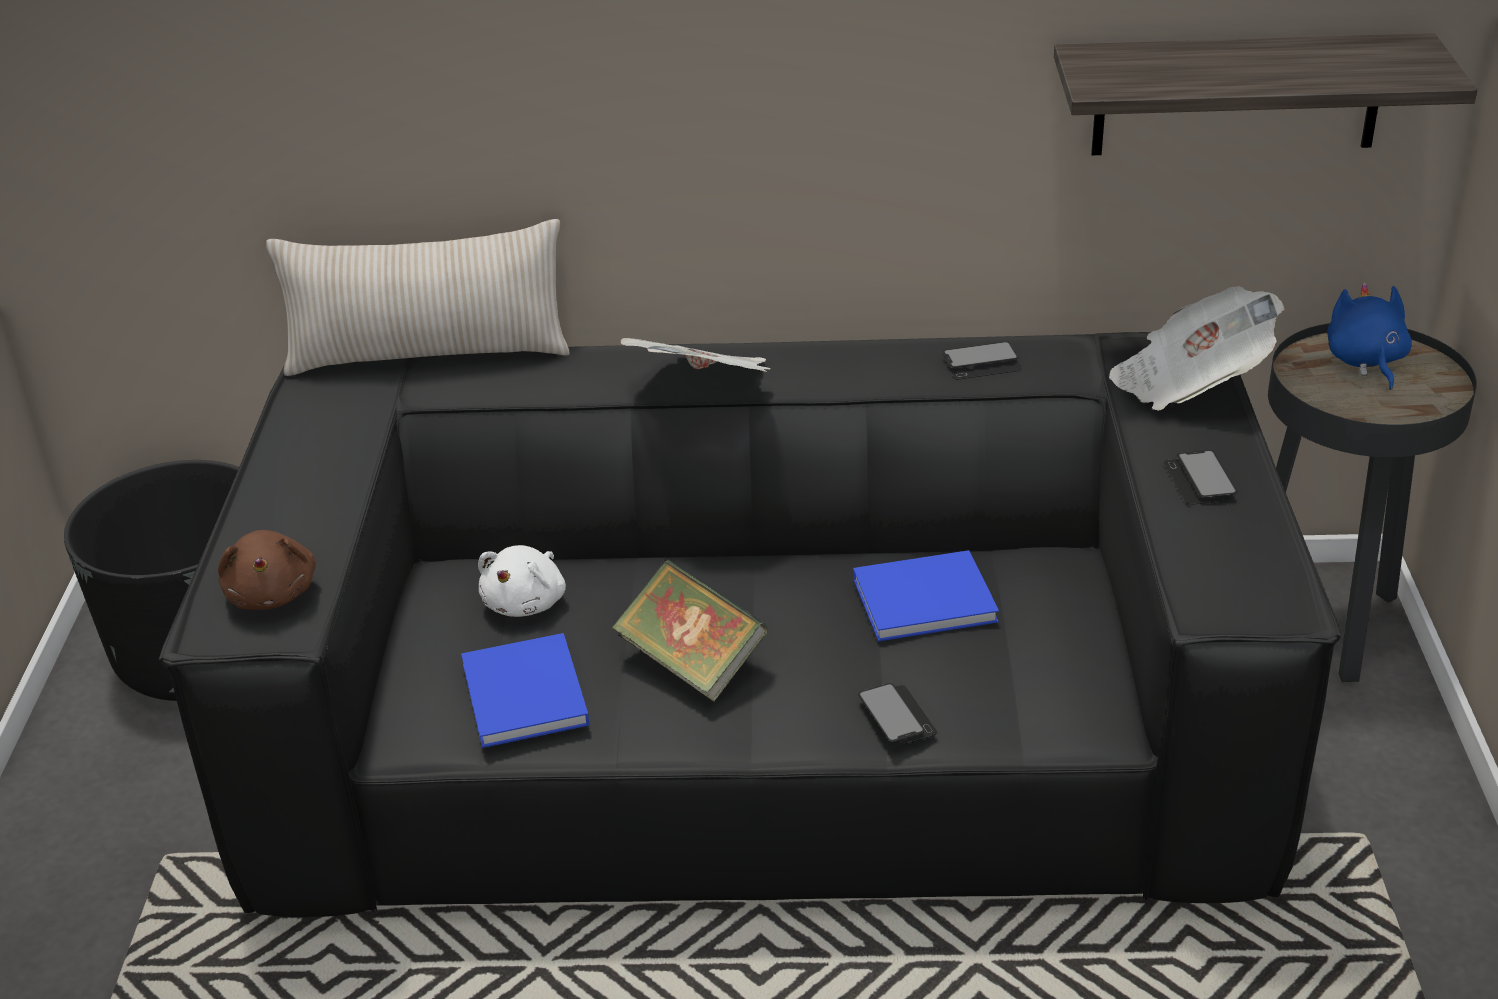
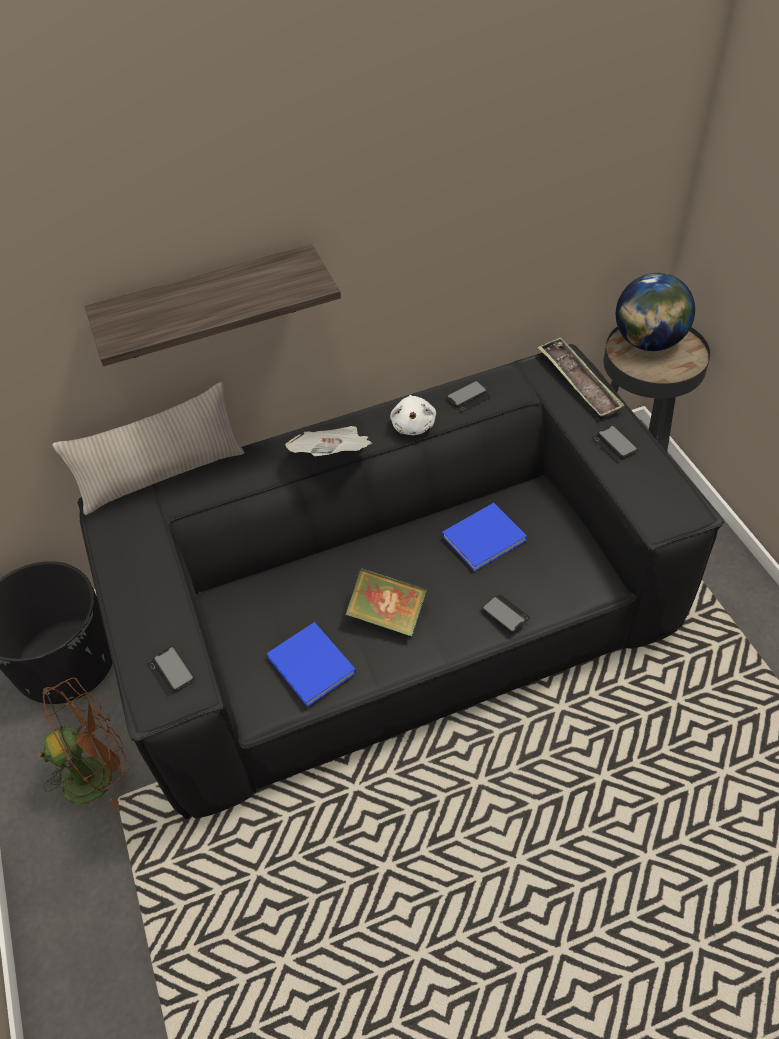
camera: 20 degrees left, 15 degrees up
(158, 812) = (98, 772): none -> brown fan
(272, 593) = (171, 672): brown plush toy -> phone
(527, 602) = (279, 605): white plush toy -> white plush toy (413, 425)
(1190, 383) = (578, 383): newspaper -> tray
(1237, 95) = (577, 223): shelf -> shelf (208, 304)
(1365, 361) = (648, 342): blue plush toy -> globe

